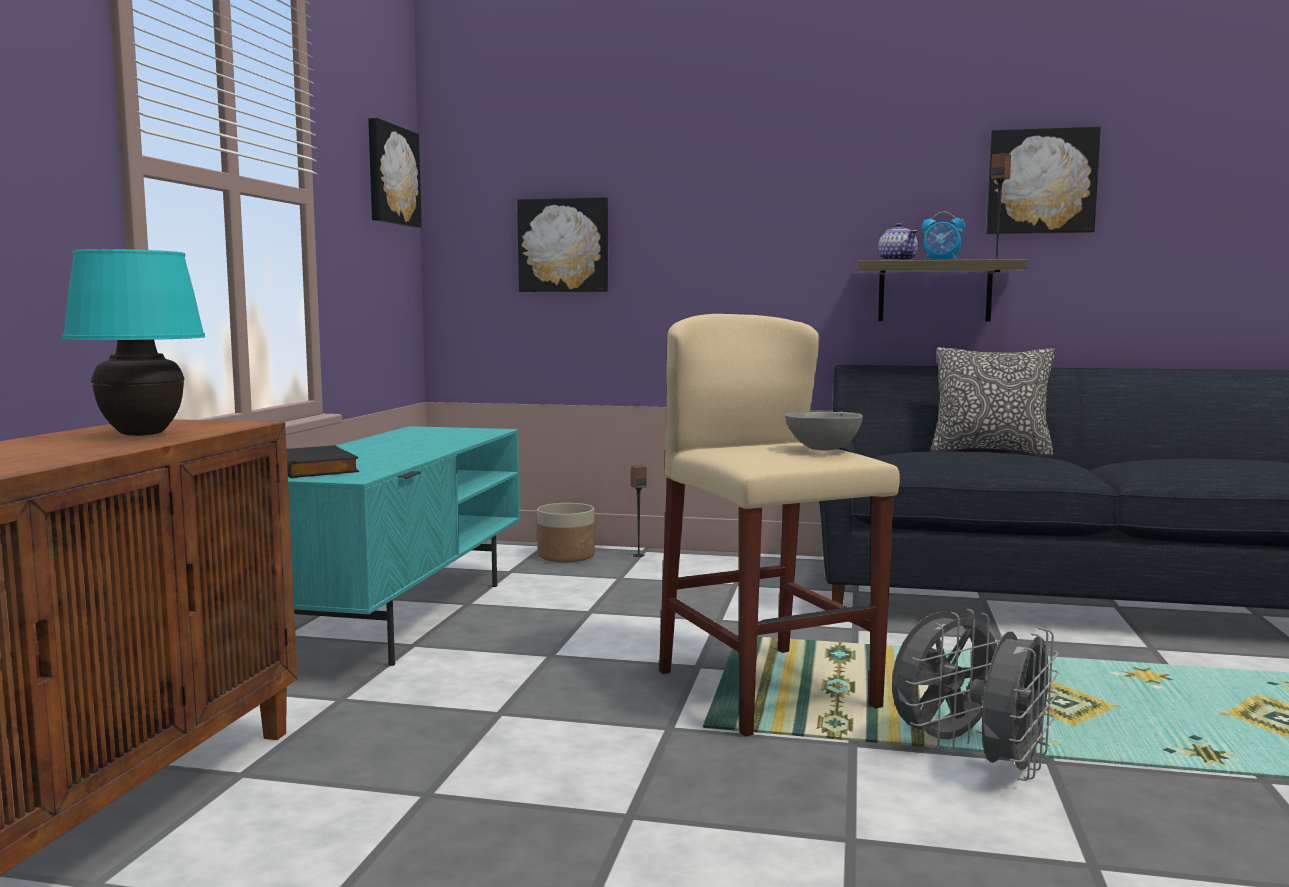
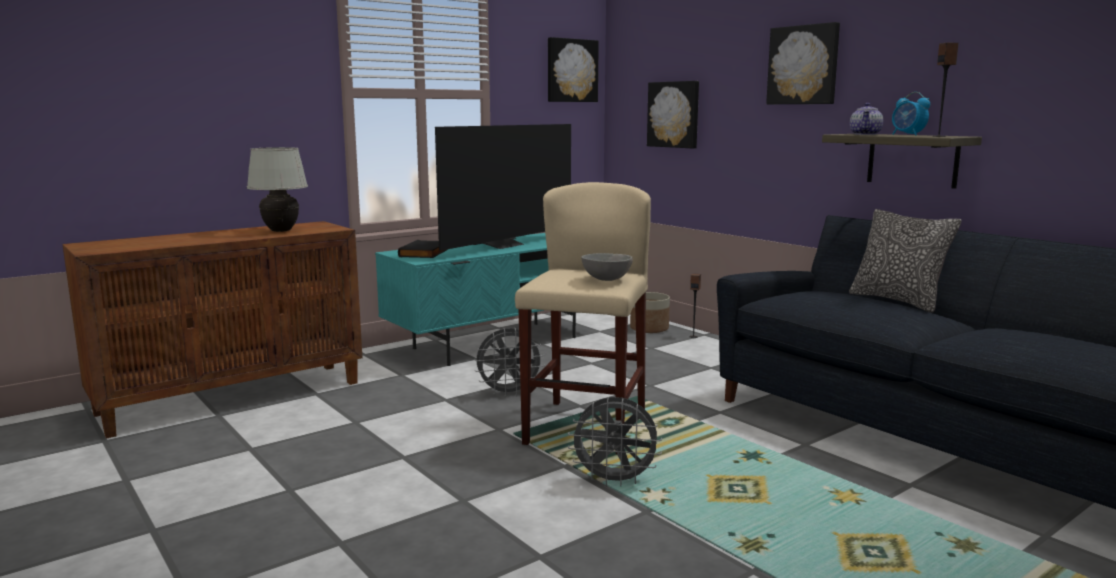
camera: 40 degrees right, 5 degrees up
(141, 435) = (280, 231): turquoise table lamp -> white table lamp
(402, 447) = (503, 245): none -> television
(1012, 769) = (614, 506): grey fan -> grey fan (509, 393)
(1041, 182) = (1009, 63): picture -> picture (804, 65)

